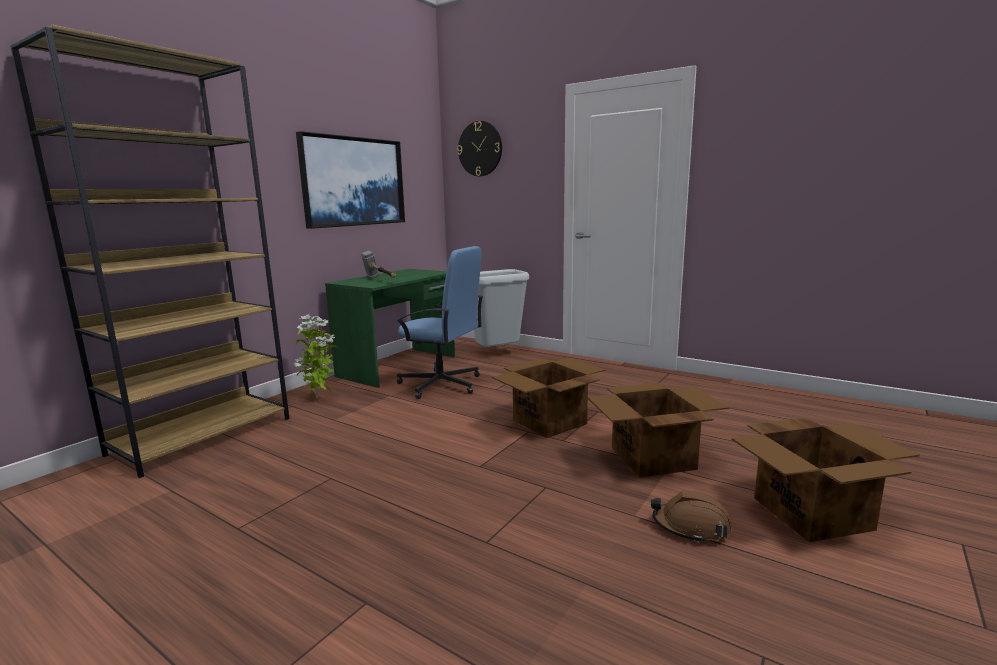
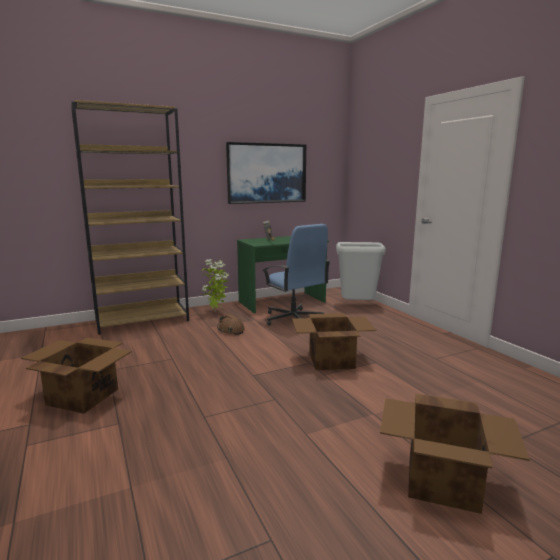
camera: 30 degrees right, 0 degrees up
(480, 149) = (368, 148): wall clock -> none
(651, 458) = (370, 404): cardboard box -> cardboard box (82, 396)
(691, 527) = (333, 454): brown hard hat -> brown hard hat (230, 330)

